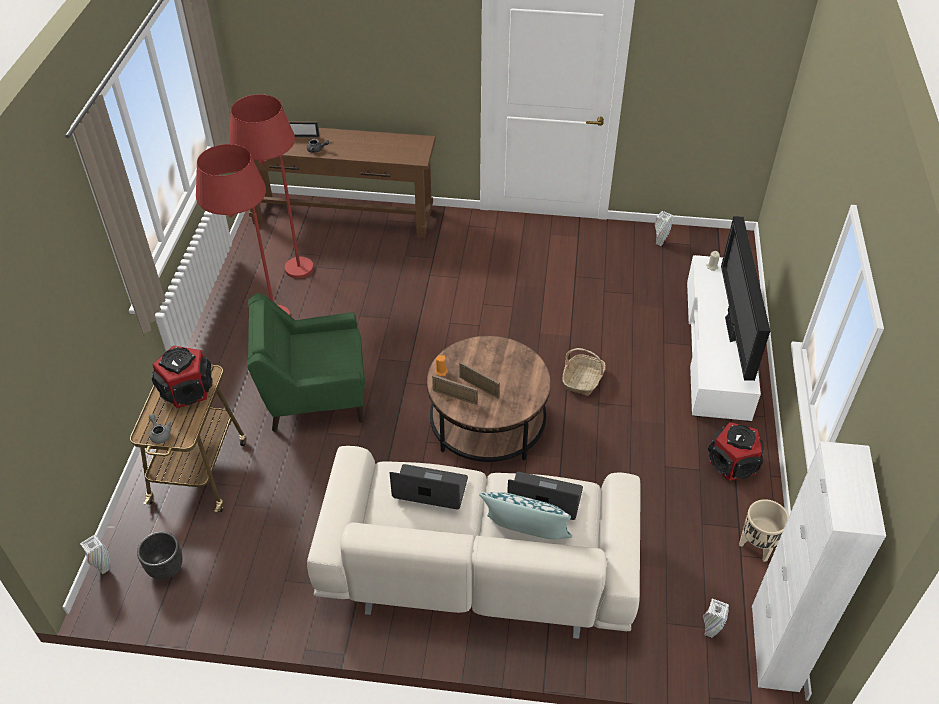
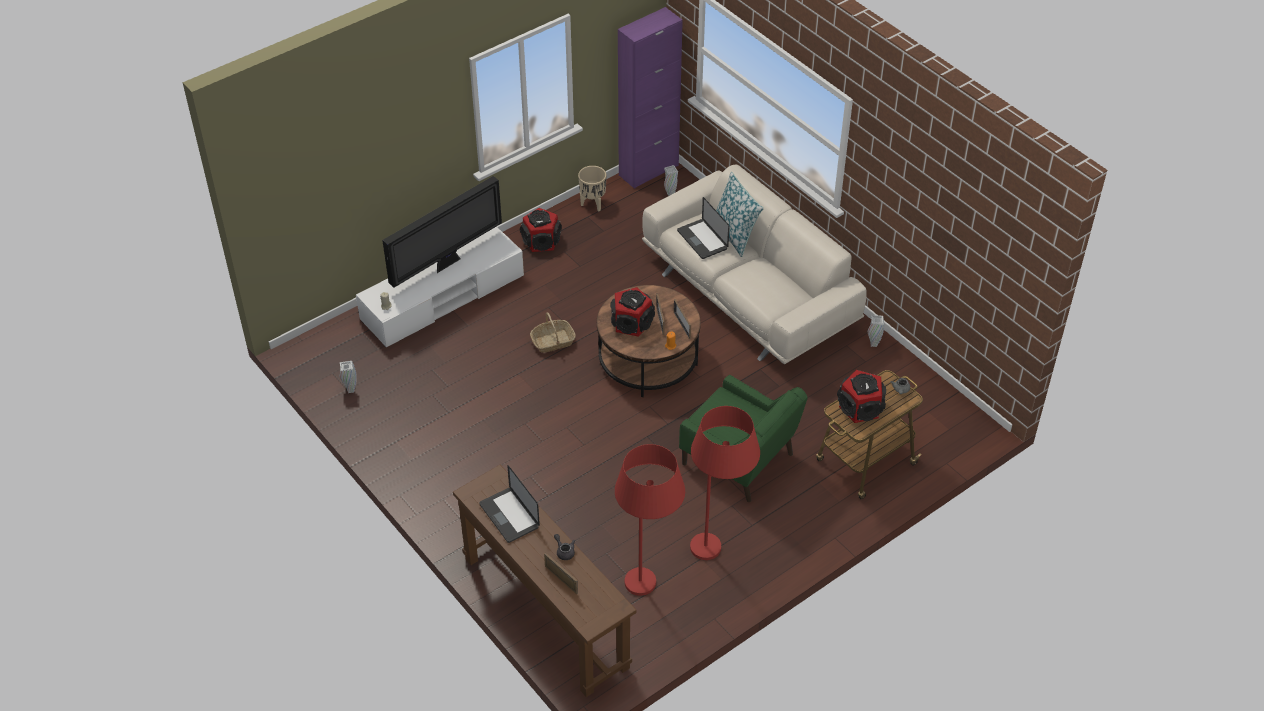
camera: 135 degrees left, 0 degrees up
(104, 569) = (971, 441): white vase -> white vase (873, 344)
(166, 568) = (932, 416): black planter -> none
(430, 488) = (758, 285): laptop -> laptop (509, 516)
(500, 367) = (631, 323): none -> speaker
(774, 647) = (648, 170): white cabinet -> purple cabinet

